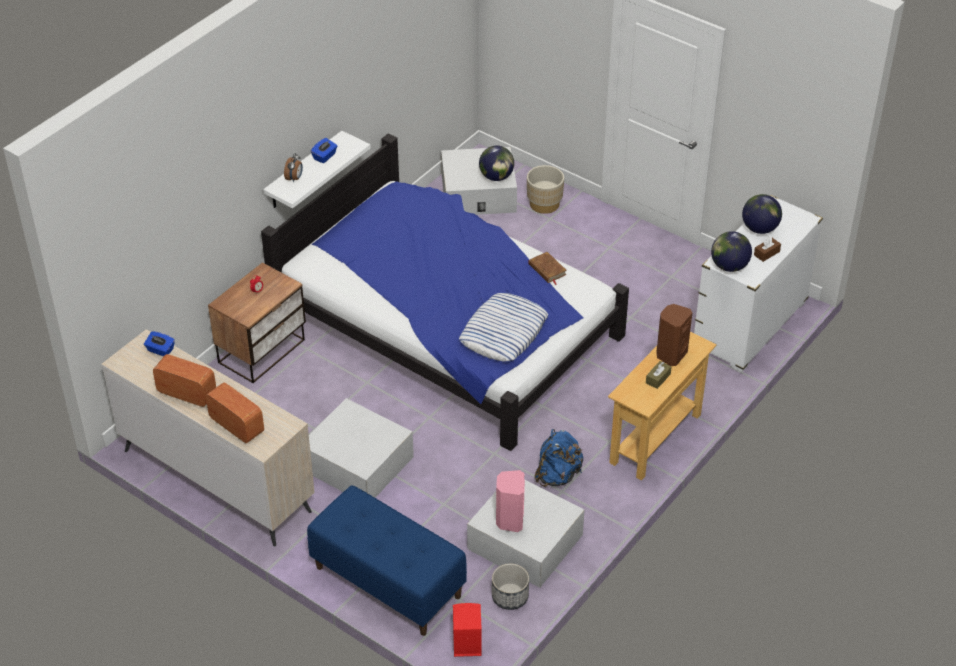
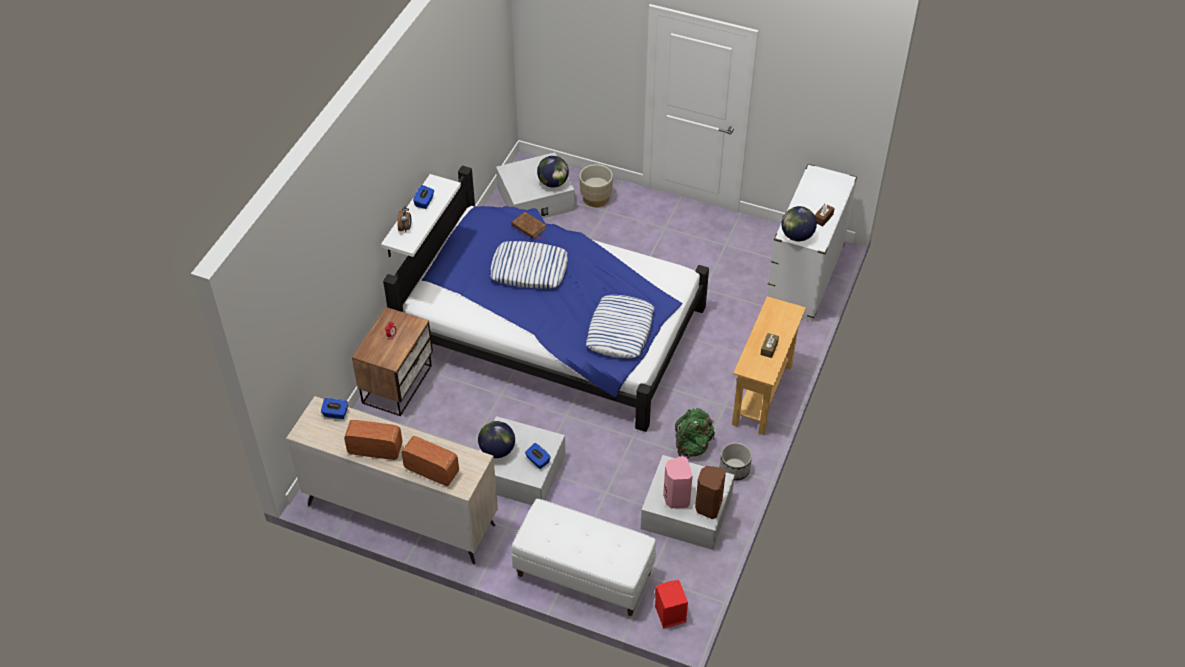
camera: 15 degrees left, 5 degrees up
(373, 451) = (537, 461): none -> blue tissue box
(387, 582) = (583, 574): blue bench -> white bench
(429, 253) = (529, 269): none -> pillow
(509, 596) = (691, 563): planter -> planter (734, 469)
(547, 270) = (636, 265): brown book -> brown book (529, 227)
(557, 475) = (693, 445): blue backpack -> green backpack
(670, 354) = (771, 324): brown speaker -> brown speaker (708, 506)
(759, 229) = (809, 196): globe -> globe (497, 450)

